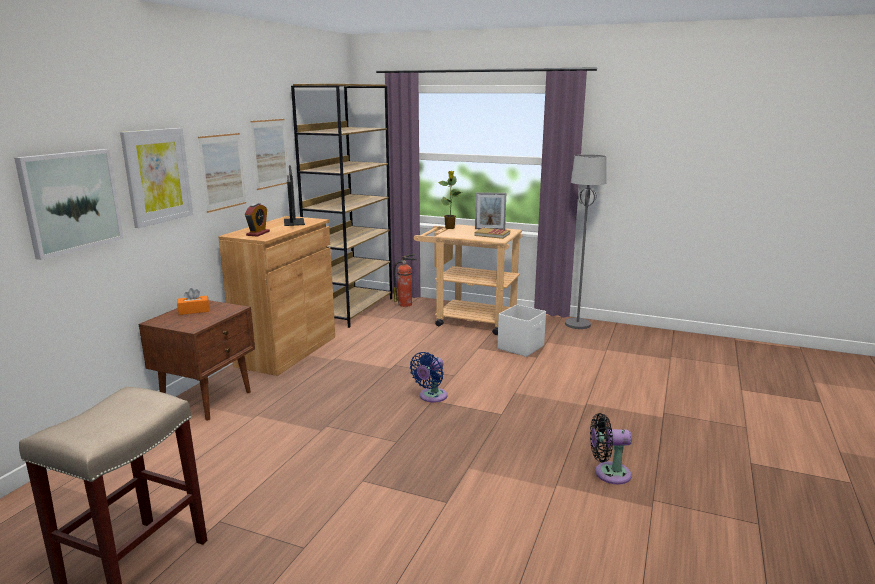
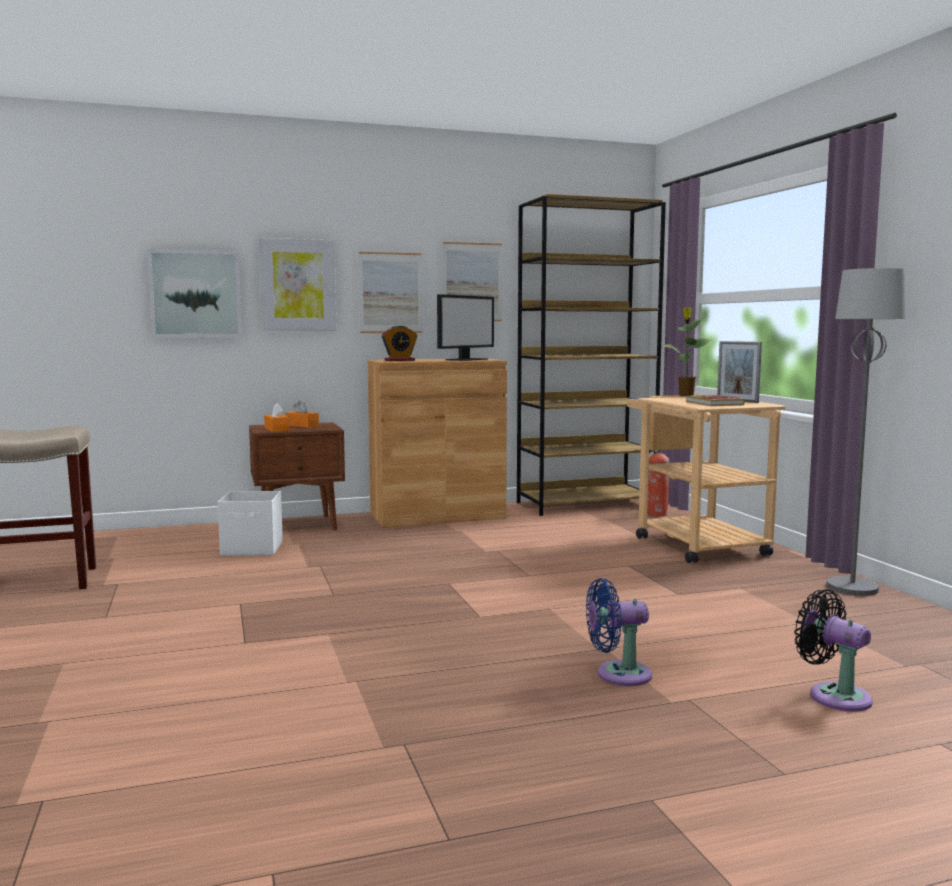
camera: 50 degrees right, 10 degrees down
(194, 322) = (276, 429): none -> orange tissue box
(431, 397) = (455, 581): blue fan -> blue fan (618, 675)
(521, 347) = (686, 581): white storage box -> white storage box (253, 549)
(608, 473) = (430, 702): black fan -> black fan (834, 695)

